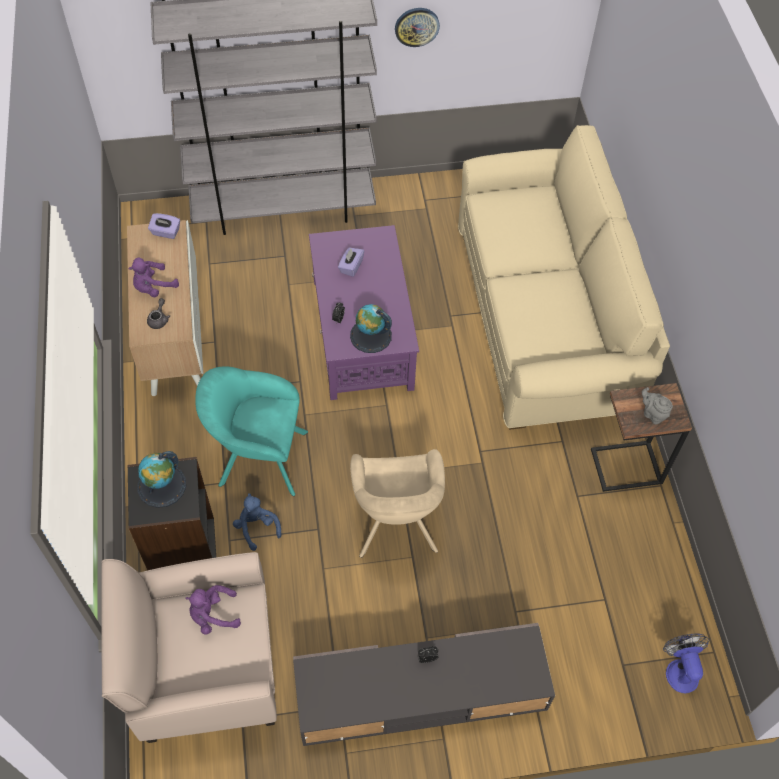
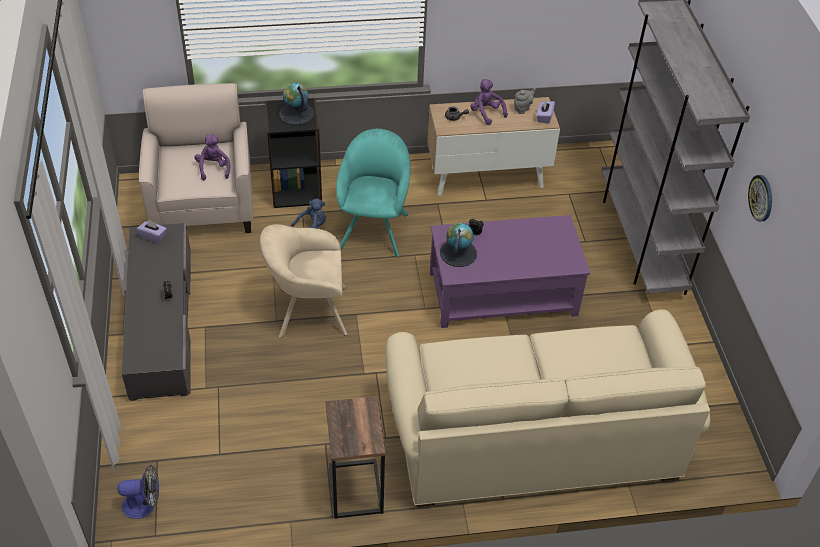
camera: 90 degrees right, 10 degrees down
(351, 267) = (534, 241): purple tissue box -> purple tissue box (153, 236)
(653, 414) = (348, 427): grey teapot -> grey teapot (522, 108)

